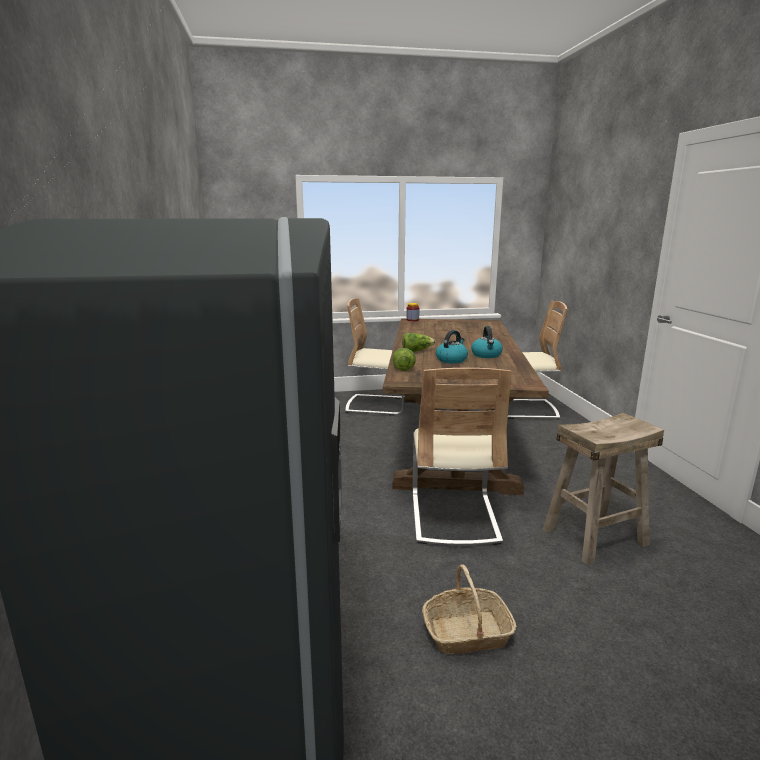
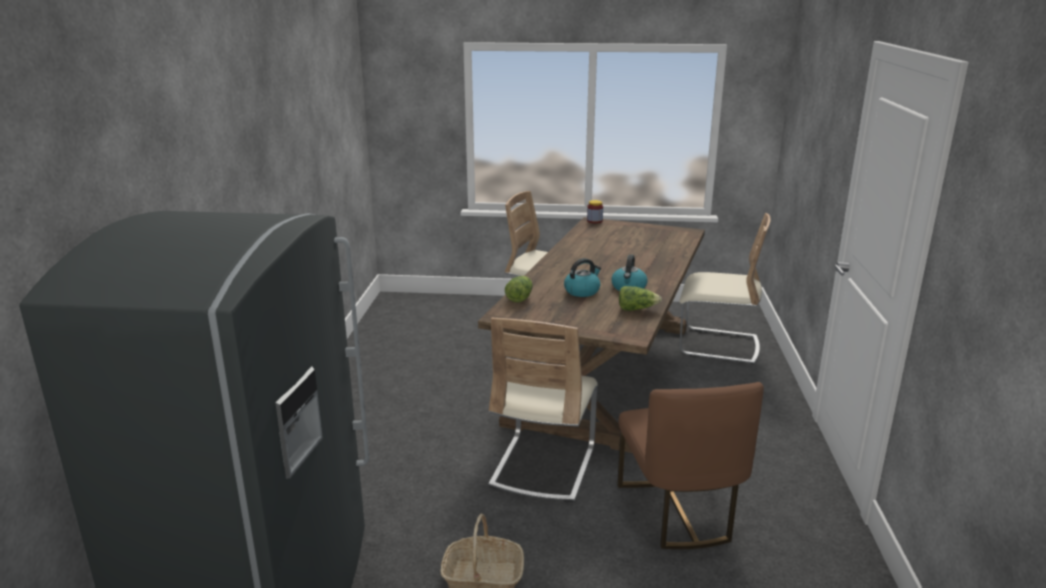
camera: 15 degrees right, 5 degrees up
(416, 351) = (555, 274): lettuce -> lettuce (636, 309)
(595, 537) = (678, 512): beige stool -> brown chair

